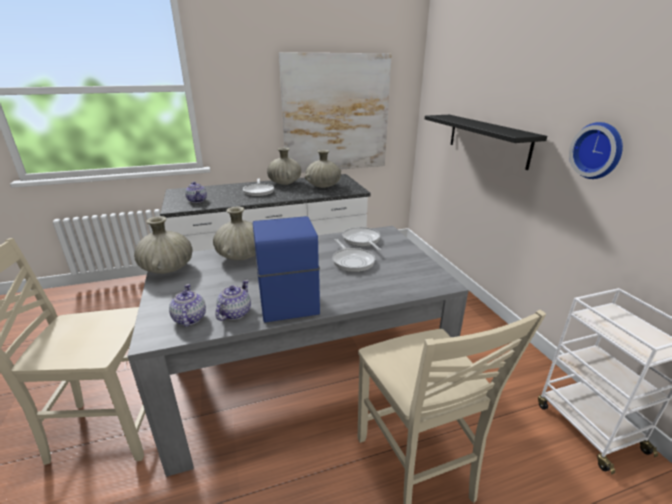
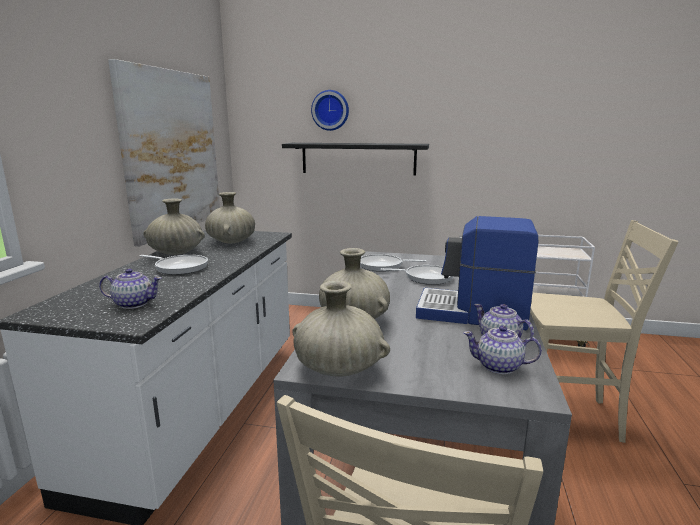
camera: 60 degrees left, 10 degrees down
(598, 150) = (478, 147): wall clock -> wall clock (330, 110)

